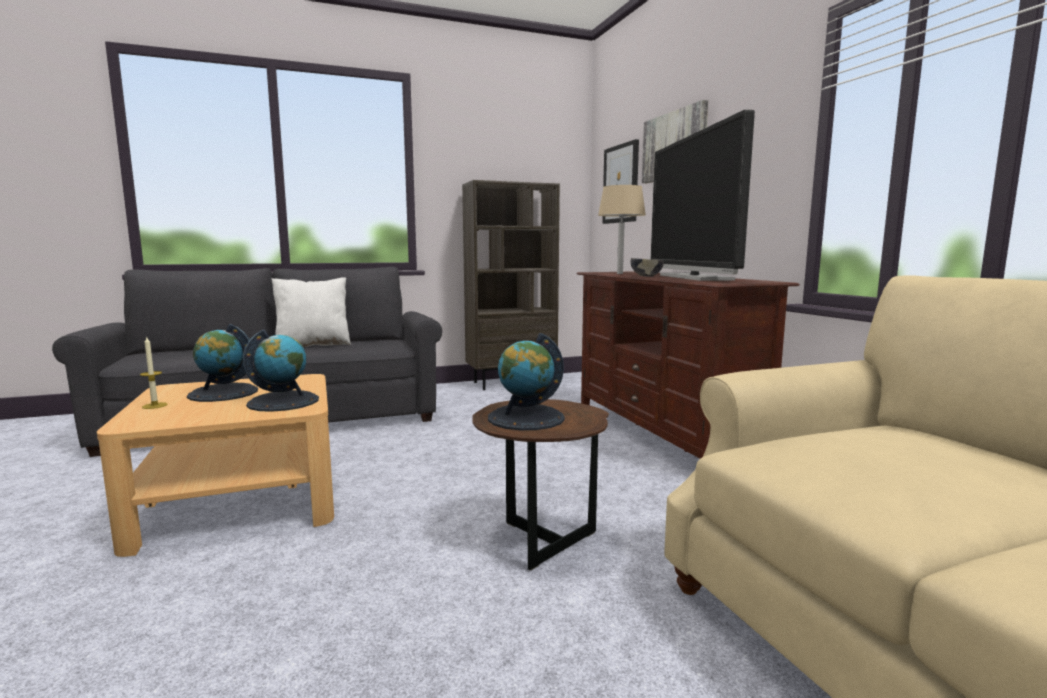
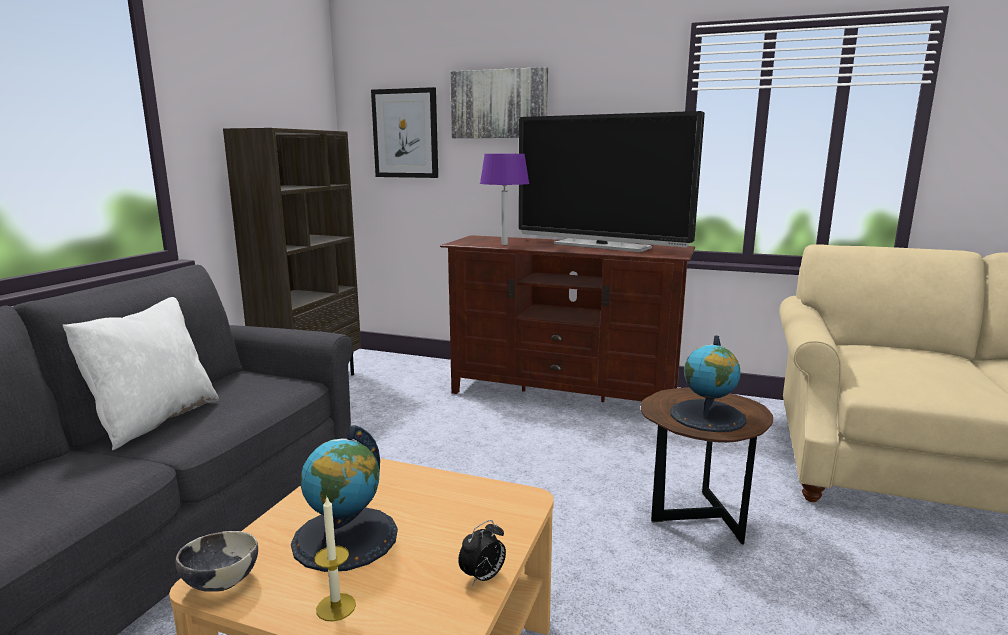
camera: 50 degrees left, 5 degrees up
(199, 420) = (483, 577): none -> alarm clock
(283, 401) = (466, 505): globe -> none
(619, 274) = (504, 244): beige table lamp -> purple table lamp
(646, 276) = (561, 248): bowl -> bowl (221, 583)

